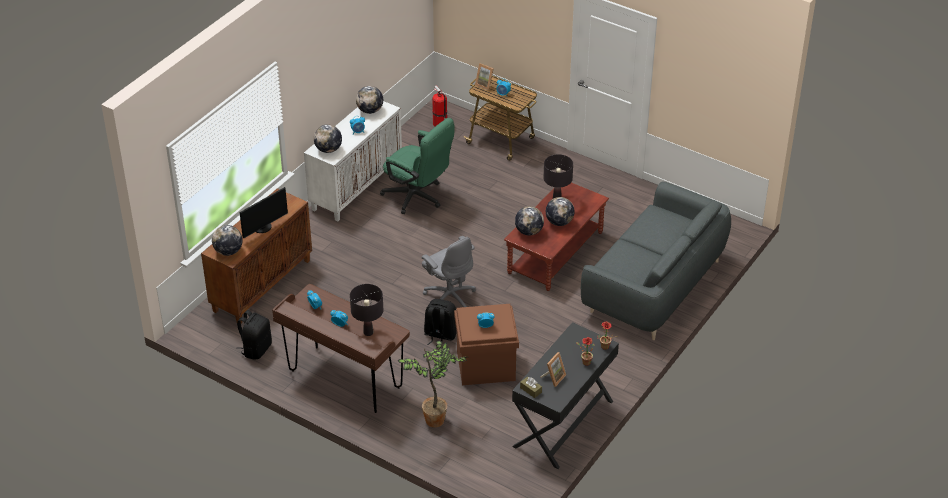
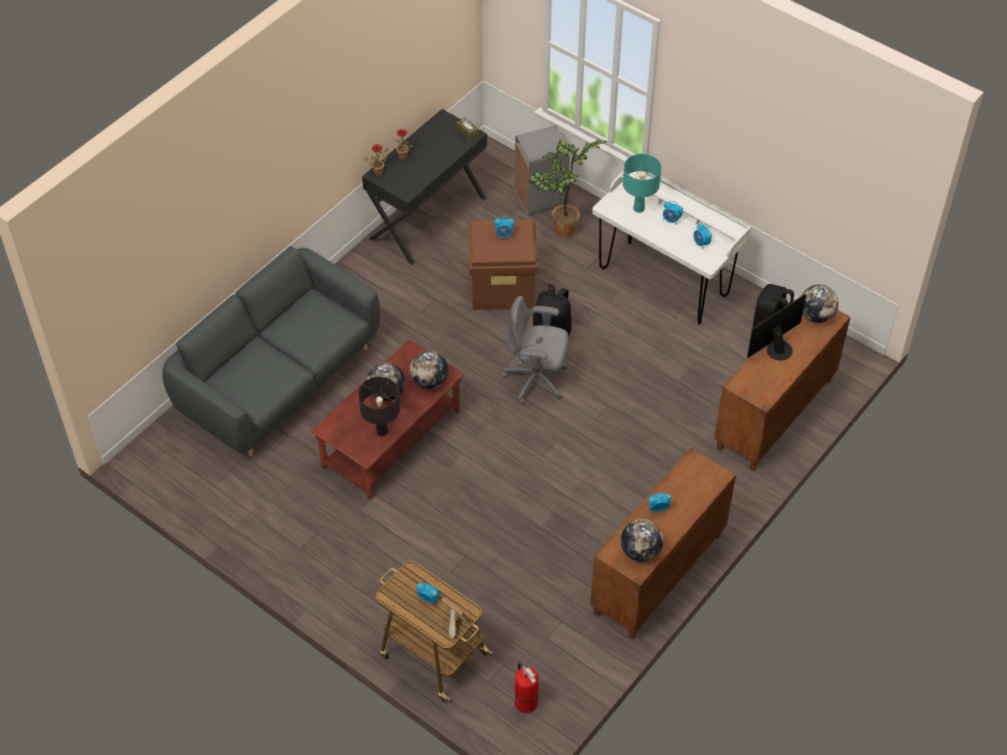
camera: 175 degrees left, 10 degrees up
(328, 149) = (700, 476): globe -> none
(345, 380) = (663, 282): brown desk -> white desk
(356, 187) = (658, 575): white cabinet -> brown cabinet
(368, 332) = (639, 208): black table lamp -> turquoise table lamp
(418, 198) = (568, 547): green office chair -> none
(449, 297) = (537, 380): grey office chair -> grey office chair turned 45 degrees counterclockwise
(460, 450) = (540, 198): none -> grey trash can
(553, 378) = (441, 143): picture frame -> none

